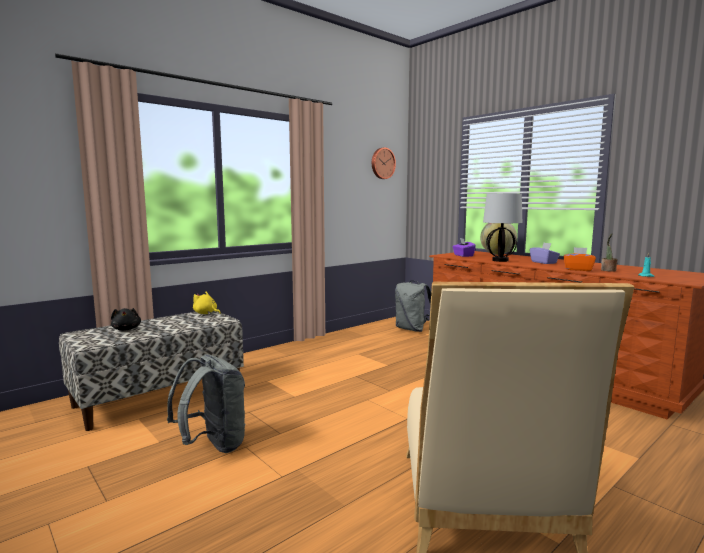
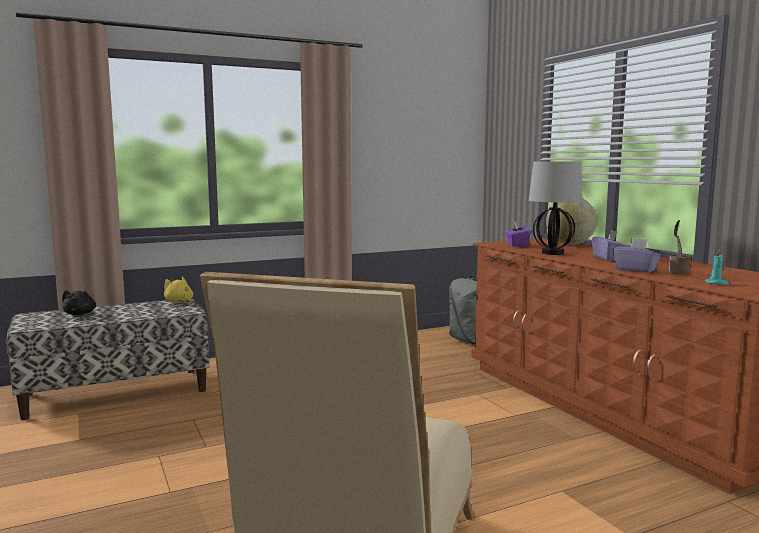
camera: 15 degrees right, 0 degrees up
(213, 445) = (127, 450): grey backpack -> none
(382, 163) = (444, 119): wall clock -> none
(578, 269) = (635, 270): orange tissue box -> purple tissue box

